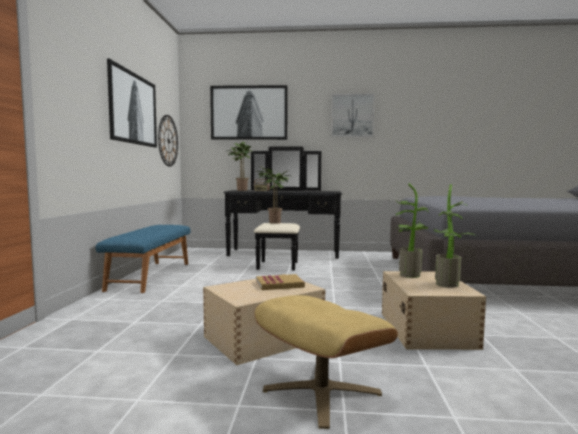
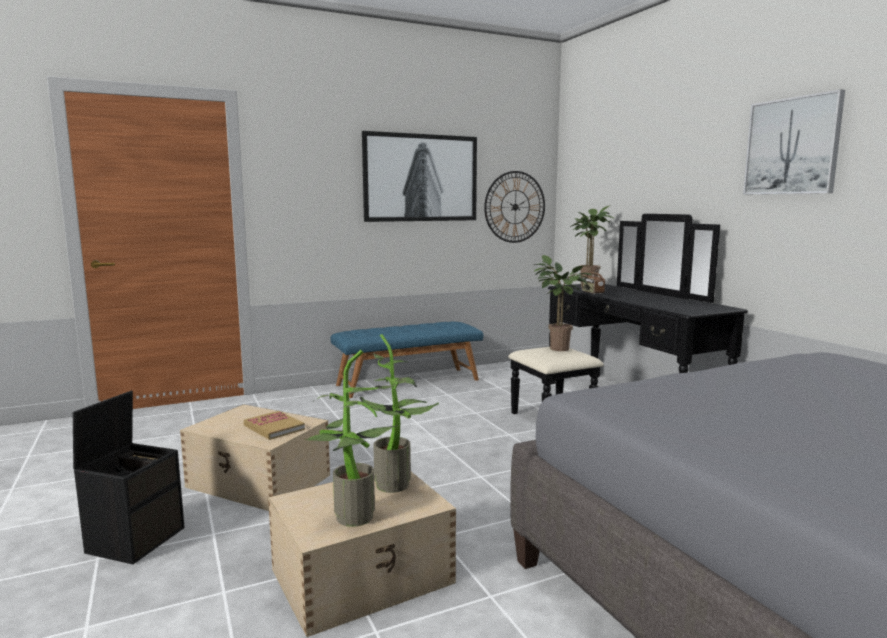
camera: 60 degrees right, 5 degrees up
(249, 113) = (628, 155): picture -> none
(321, 391) = (136, 539): beige ottoman -> black storage box

